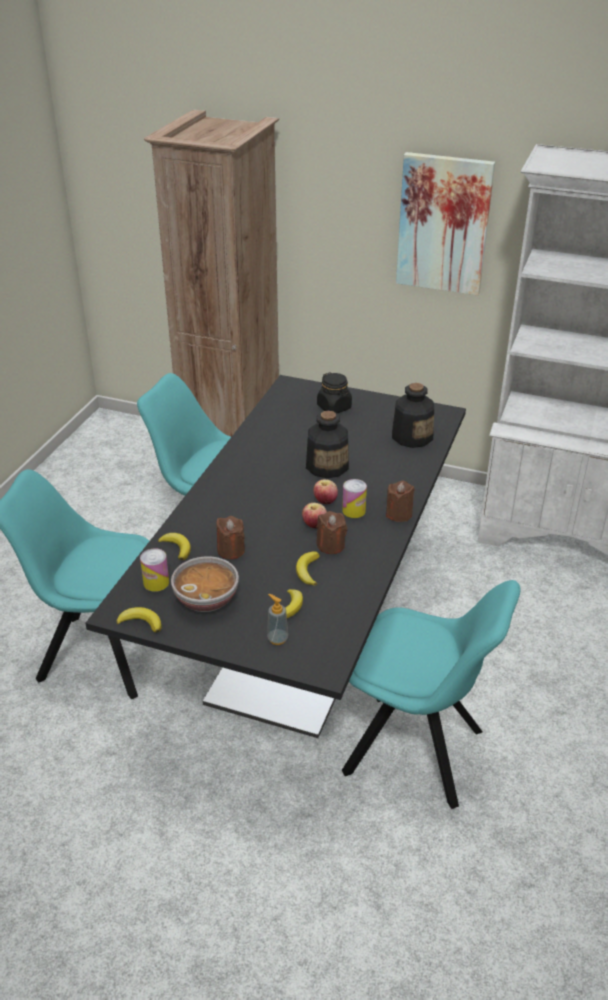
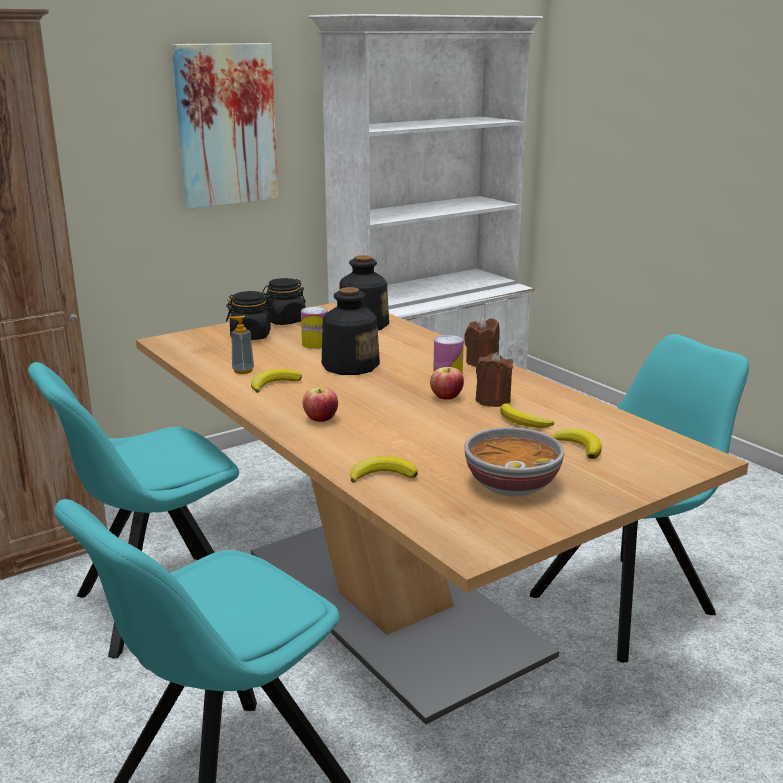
camera: 55 degrees left, 15 degrees down
(141, 622) = (512, 537): banana -> banana (274, 384)
(156, 582) = (439, 506): can -> can (315, 344)
(231, 550) = (433, 447): brown candle -> none
(277, 639) = (629, 467): soap dispenser -> soap dispenser (243, 371)
(303, 636) = (391, 604): black dining table -> beige dining table
(325, 501) = (411, 382): apple -> apple (320, 420)
(378, 405) = (284, 321): none -> black jar

